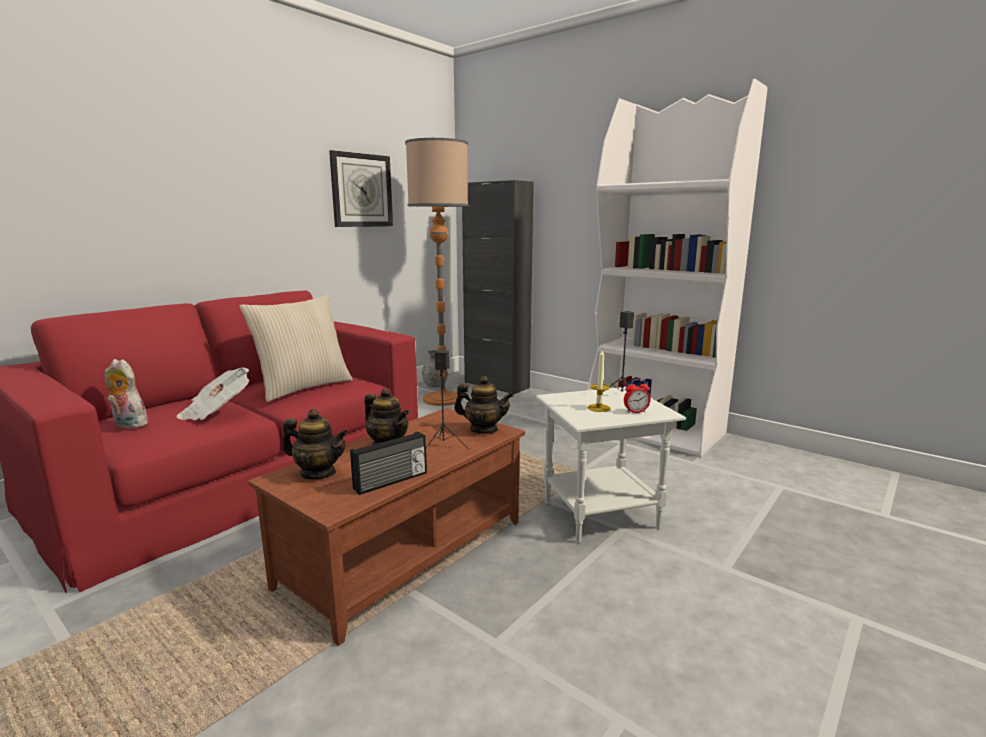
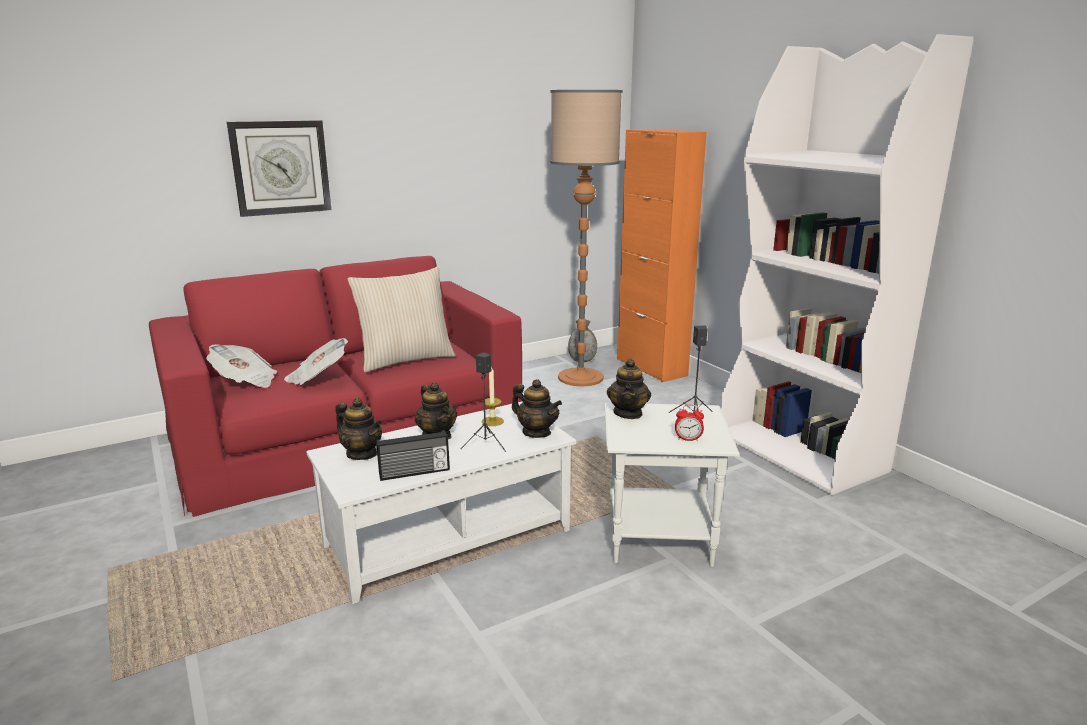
camera: 20 degrees right, 5 degrees up
(128, 425) = (245, 381): plush toy -> newspaper
(361, 190) = (507, 142): wall clock -> wall clock (281, 167)
(404, 552) = (448, 537): brown coffee table -> white coffee table
(496, 385) = (651, 367): black cabinet -> orange cabinet
(565, 400) = (628, 413): none -> teapot
(598, 408) = (653, 428): candle -> candle (492, 421)

